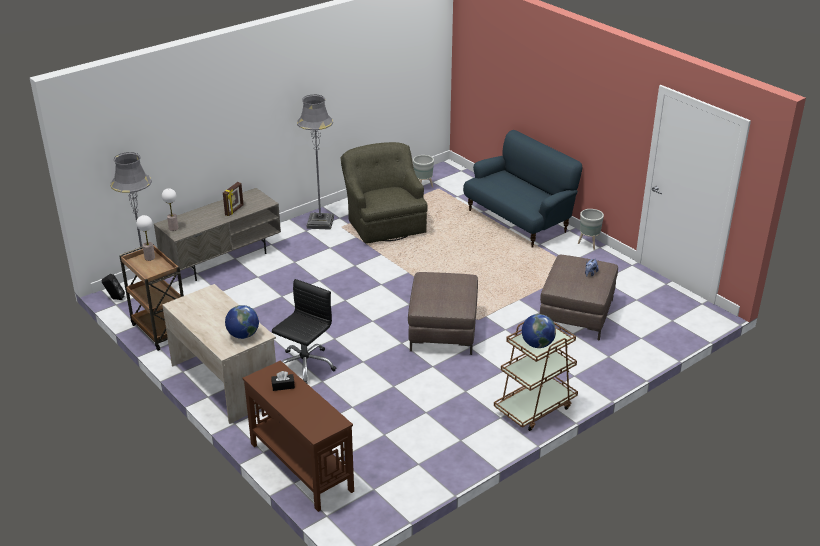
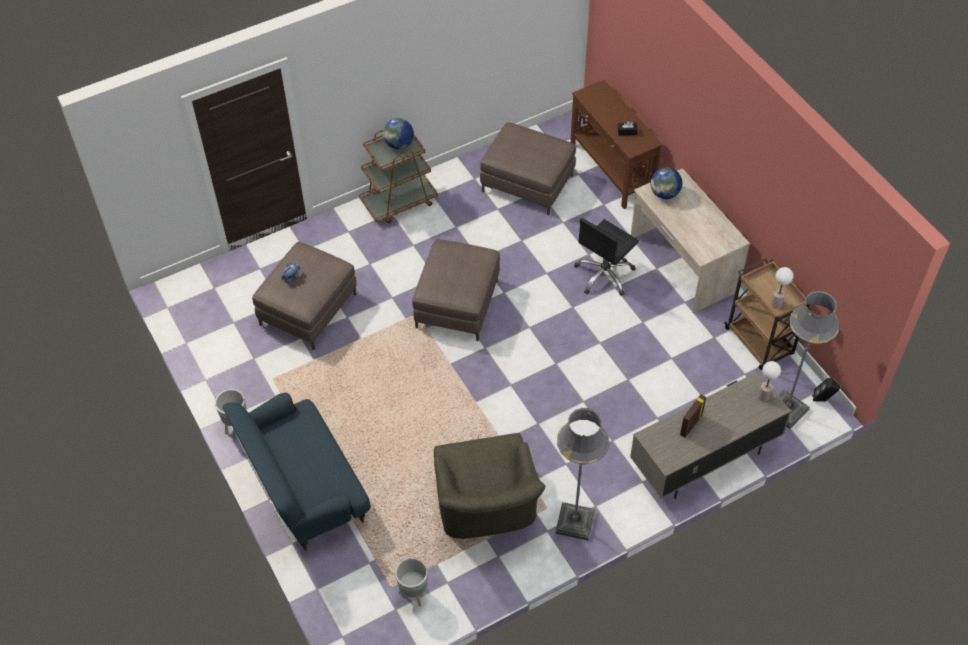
camera: 170 degrees left, 20 degrees up
(398, 441) = (527, 183): none -> brown ottoman

